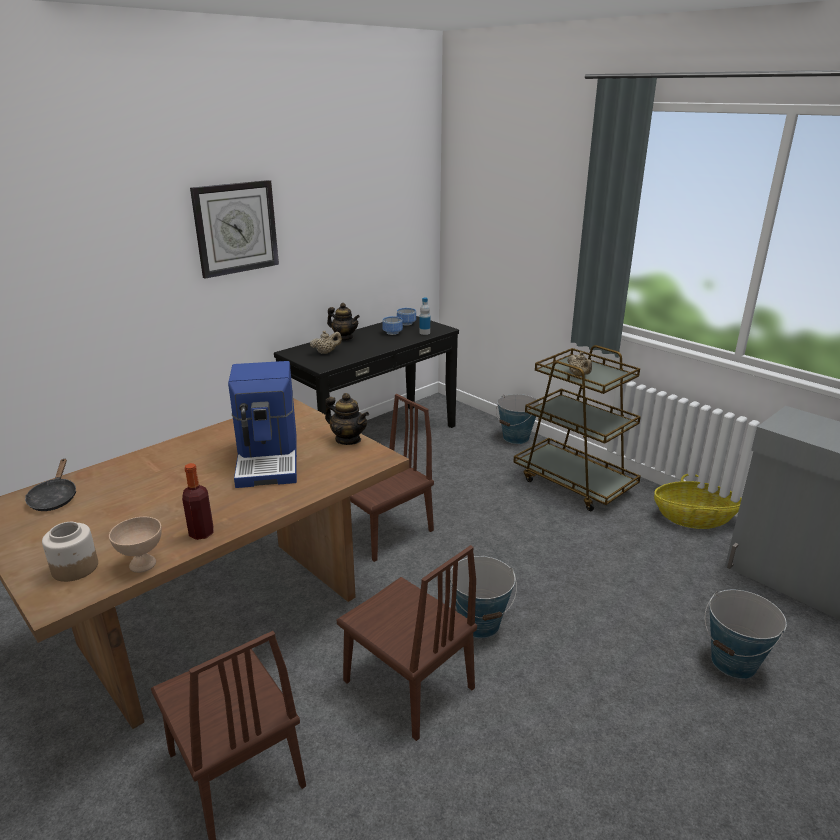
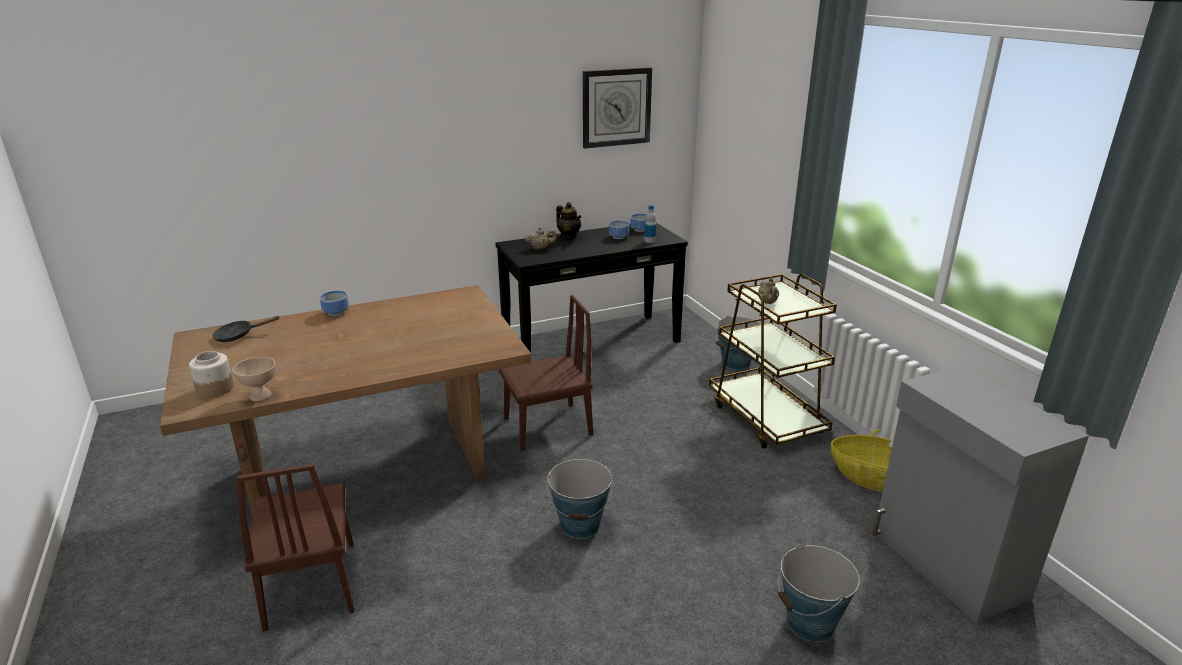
camera: 20 degrees right, 0 degrees up
(54, 498) = (238, 336): black frying pan -> black frying pan turned 60 degrees clockwise
(156, 451) = (335, 312): none -> bowl
(201, 533) = (318, 381): bottle -> none
(235, 228) = (464, 123): wall clock -> wall clock (616, 107)
(269, 459) = (415, 334): coffee machine -> none
(348, 440) = (492, 328): teapot -> none
(408, 684) = (483, 558): brown chair -> none

